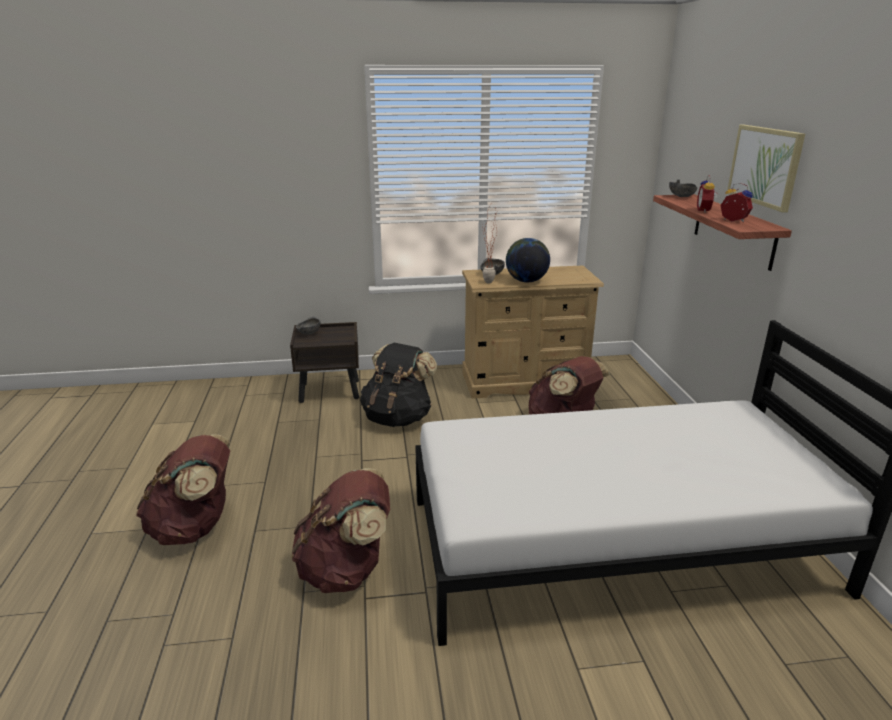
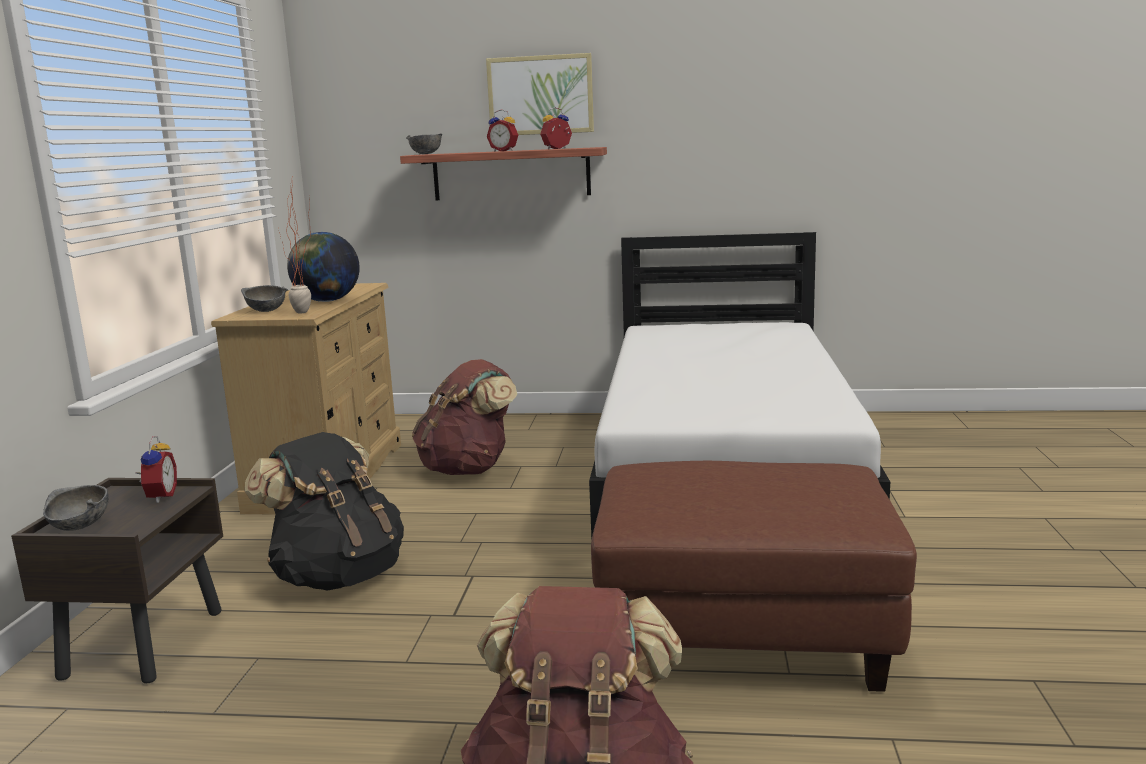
camera: 75 degrees left, 10 degrees down
(340, 338) = (159, 497): none -> alarm clock
(347, 570) = (744, 635): brown backpack -> brown ottoman

